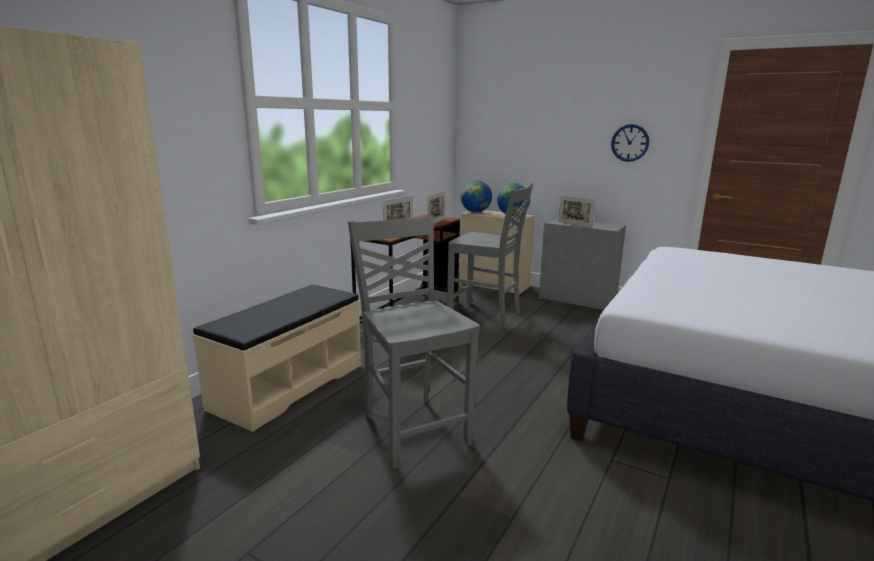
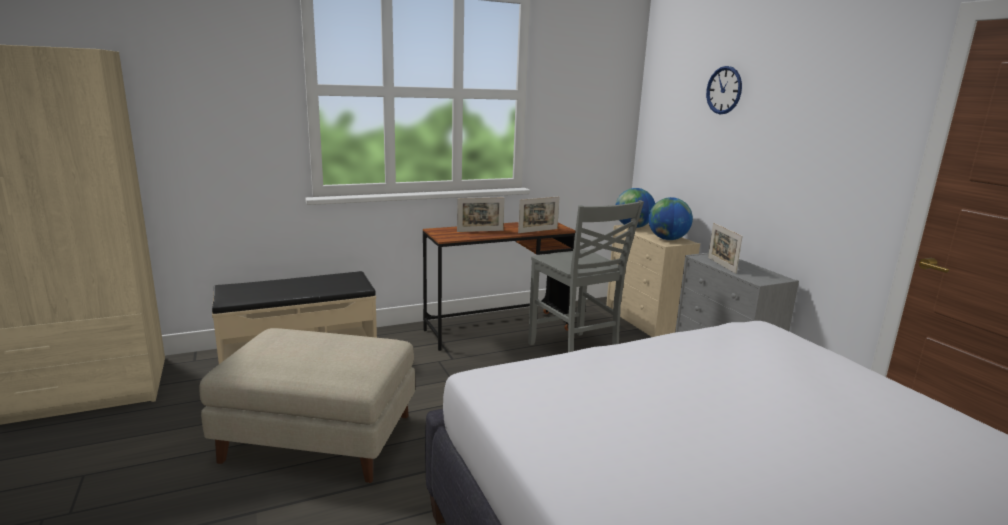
camera: 35 degrees right, 0 degrees up
(413, 429) = (321, 438): grey chair -> beige ottoman
(630, 143) = (817, 161): wall clock -> wall clock (724, 90)

